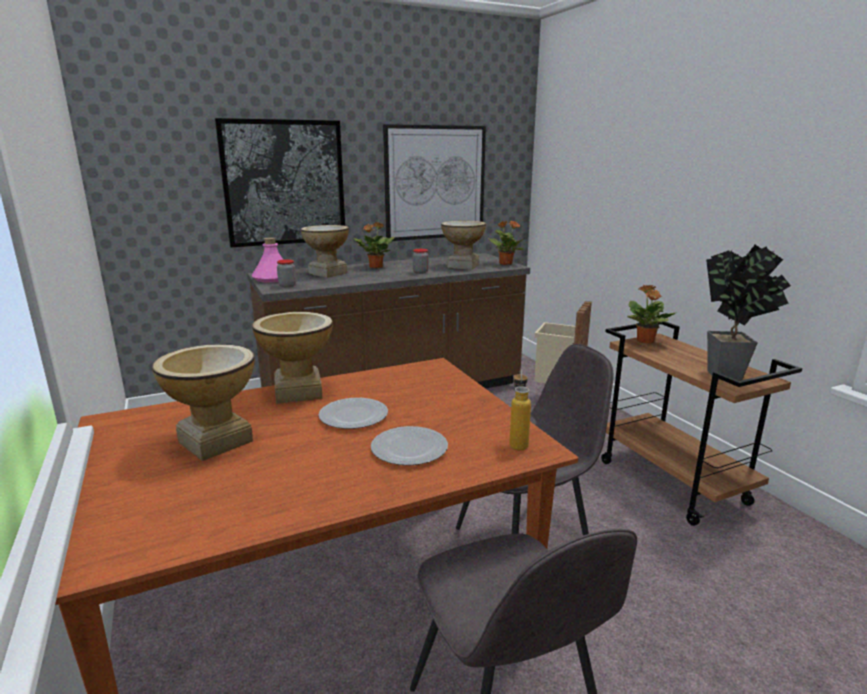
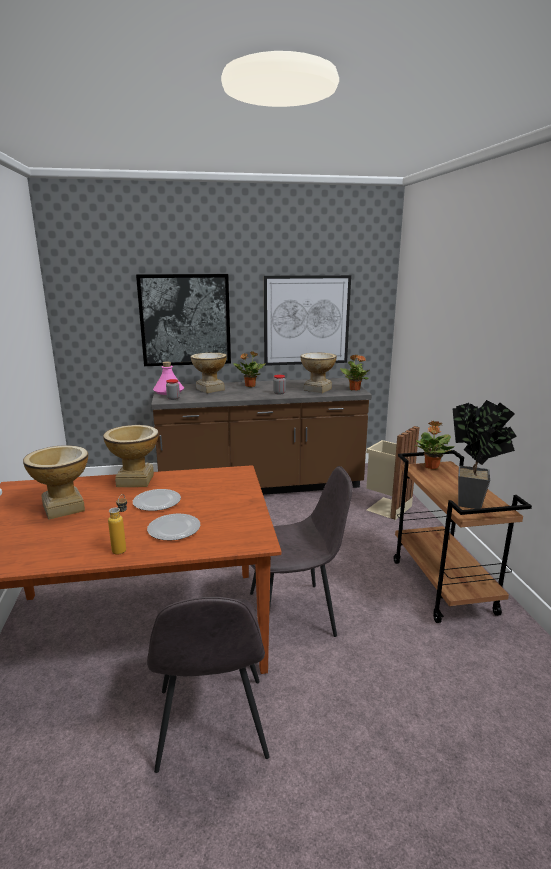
camera: 15 degrees right, 0 degrees up
(518, 442) = (248, 535): bottle -> bottle (122, 548)

